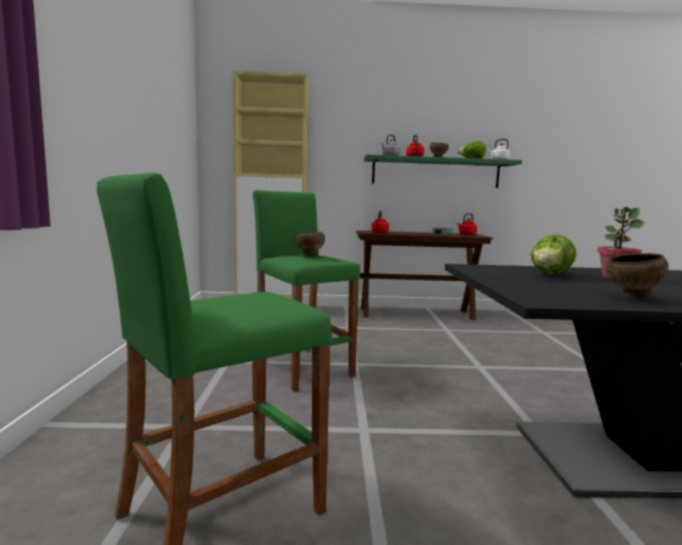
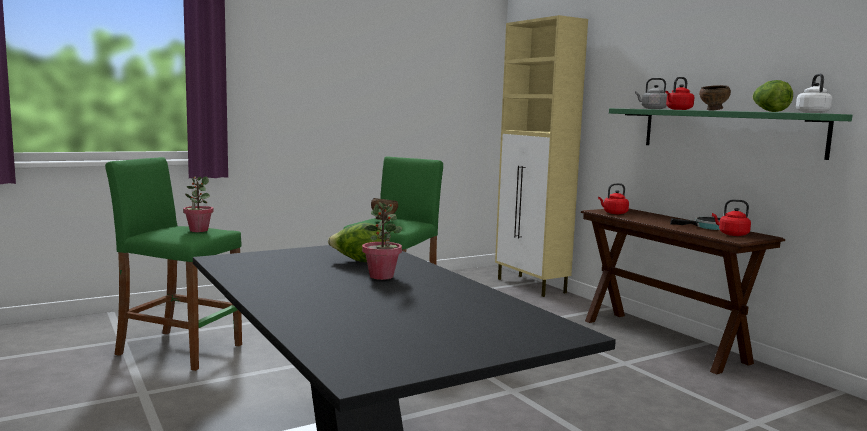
camera: 60 degrees right, 0 degrees up
(260, 298) = (198, 230): none -> potted plant
(632, 298) = (257, 275): brown bowl -> none

